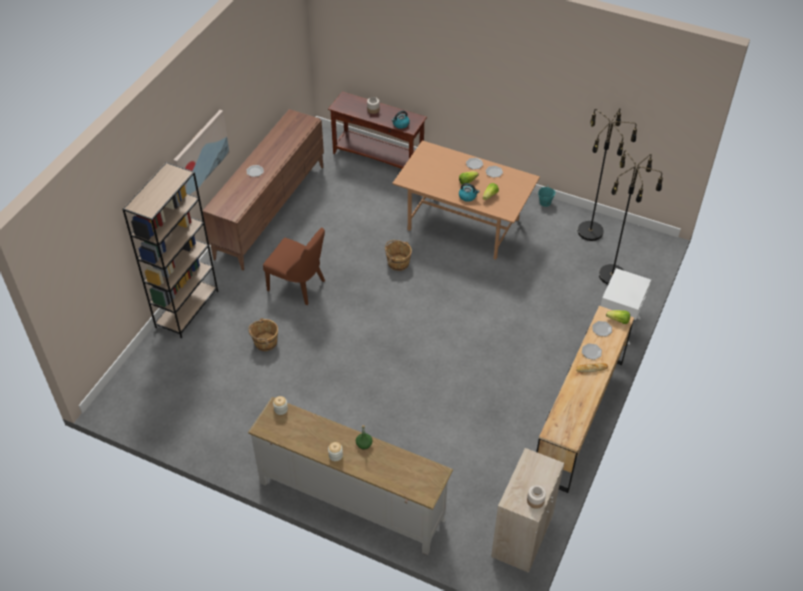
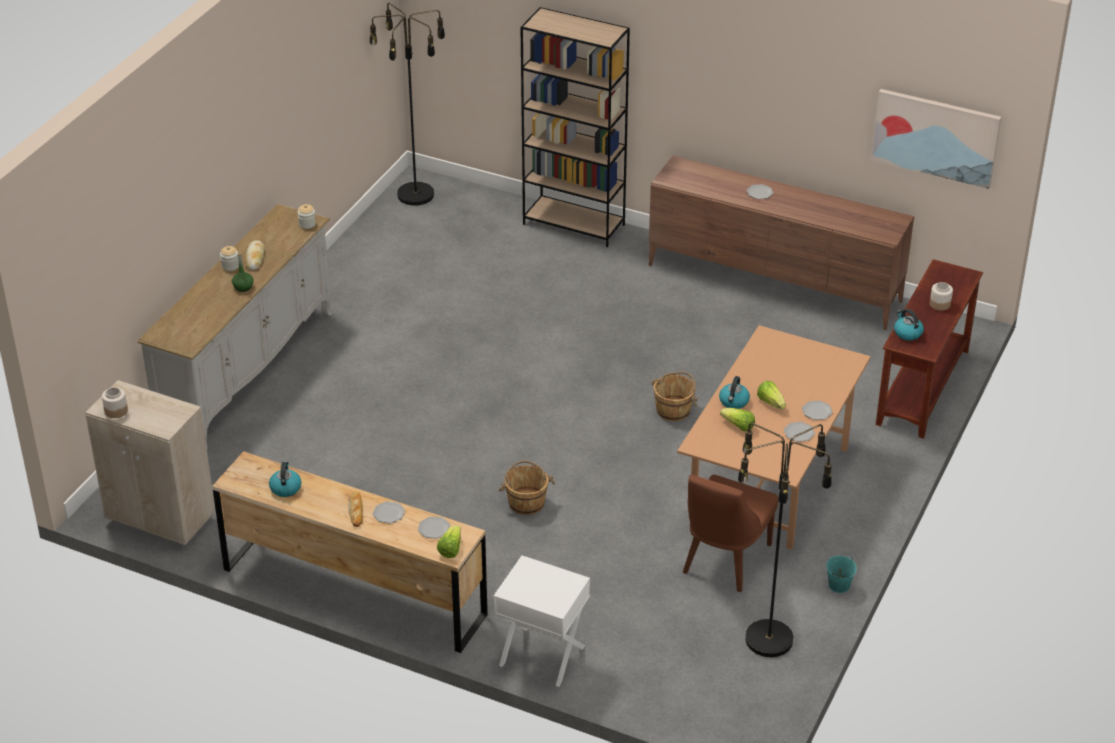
camera: 90 degrees right, 10 degrees down
(200, 155) = (701, 87): picture -> picture (936, 137)
(265, 342) = (514, 291): brown bucket -> brown bucket (526, 502)
(299, 286) = (619, 316): brown chair -> brown chair (724, 561)
(326, 440) = (255, 258): none -> bread
(574, 408) = (285, 488): none -> kettle
(612, 276) = (658, 659): floor lamp -> floor lamp (415, 195)

